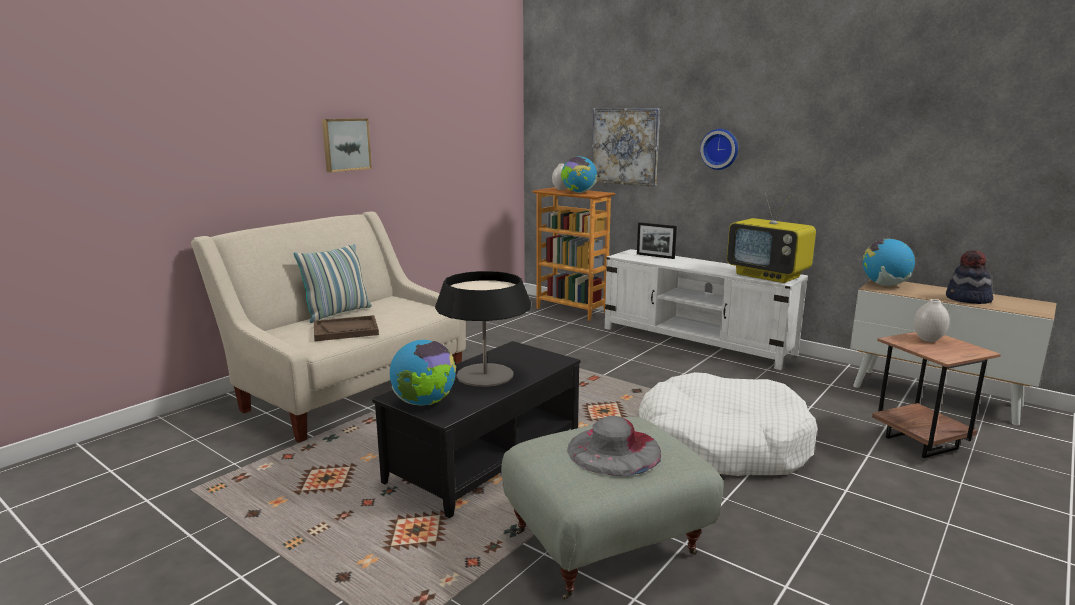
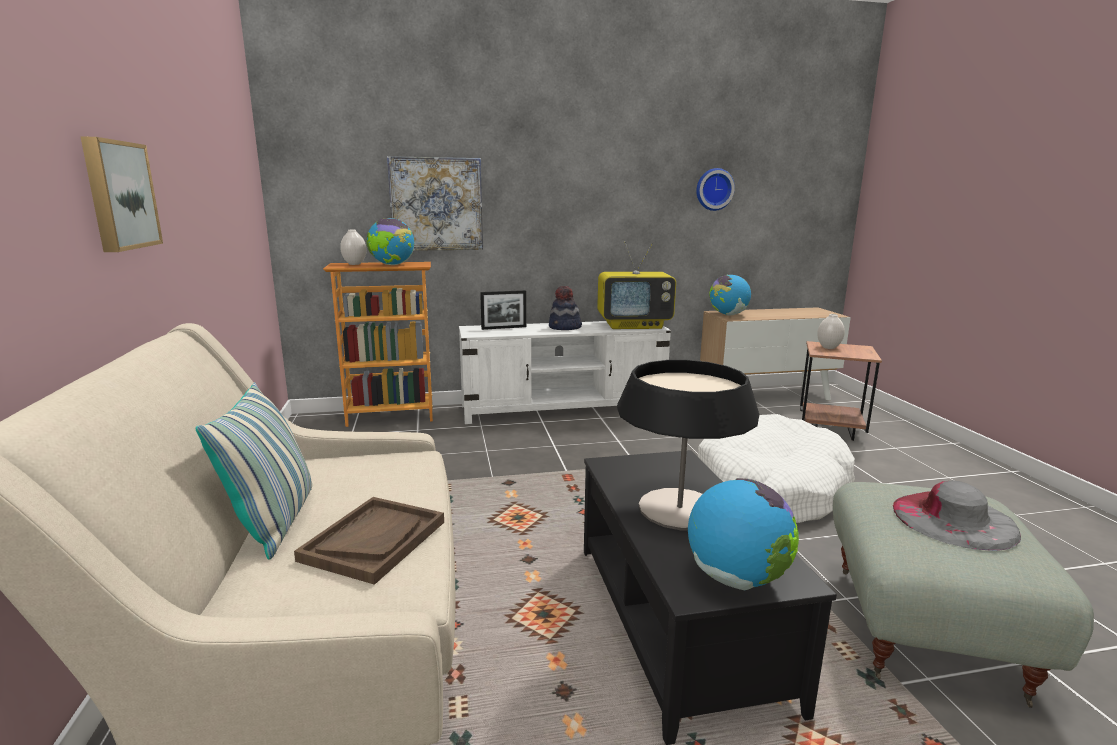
camera: 50 degrees left, 0 degrees up
(720, 149) = (555, 203): wall clock -> wall clock (713, 189)
(967, 300) = (789, 314): hat -> hat (565, 328)

